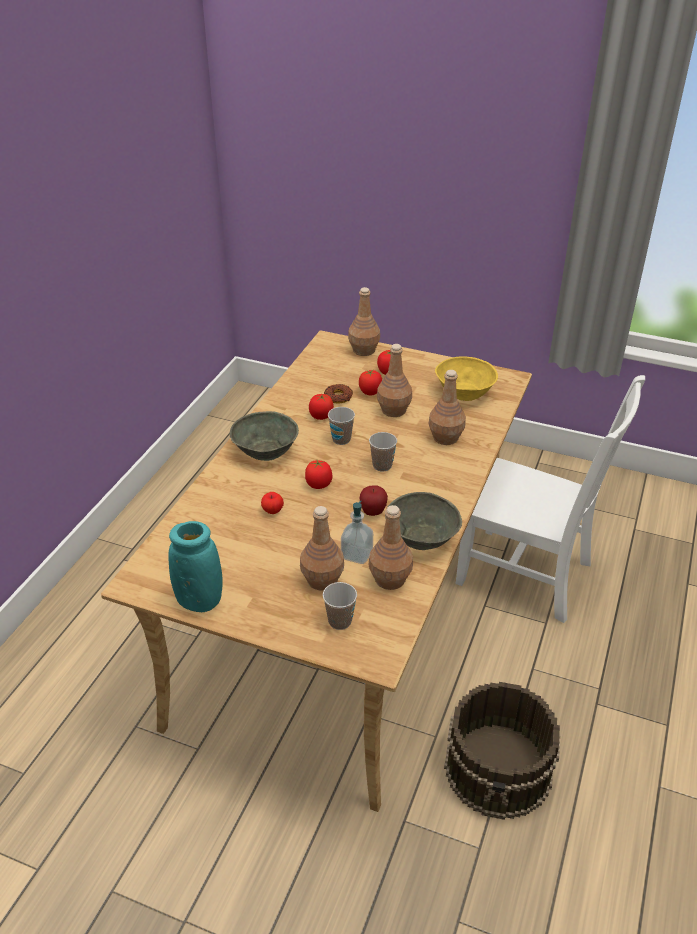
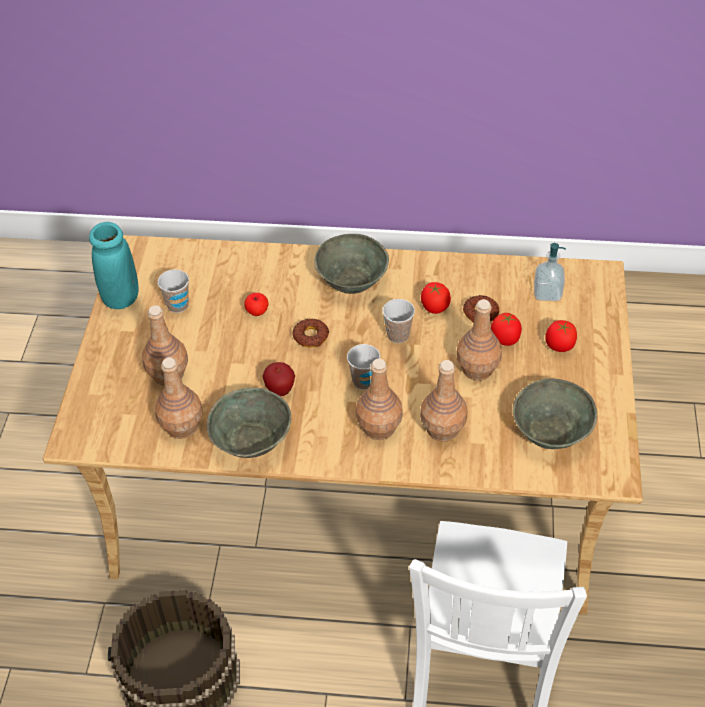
camera: 75 degrees right, 10 degrees up
(319, 484) = (311, 336): tomato -> donut
(340, 621) = (116, 400): cup -> cup (178, 305)
(356, 554) = (210, 392): soap dispenser -> soap dispenser (547, 293)
(364, 350) = (597, 312): brown bottle -> brown bottle (379, 428)
(464, 393) = (550, 430): yellow bowl -> grey bowl

